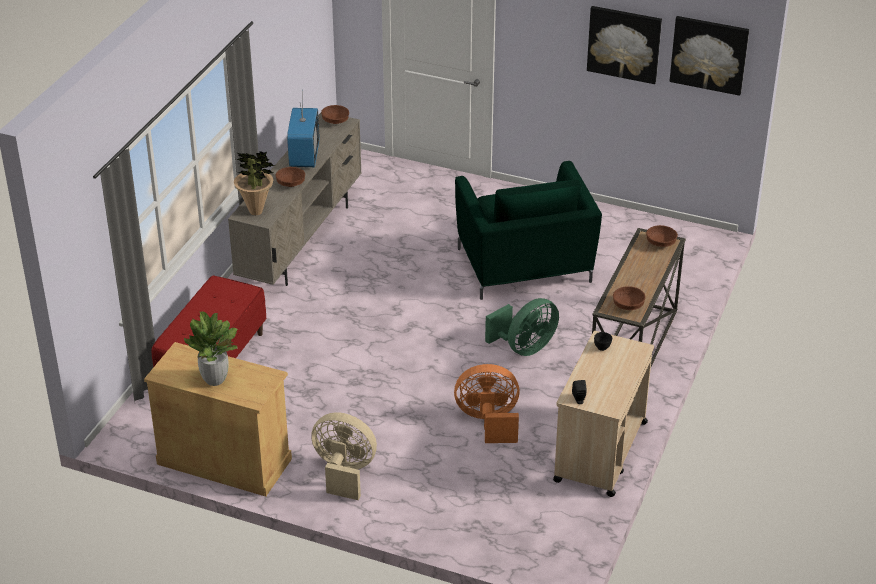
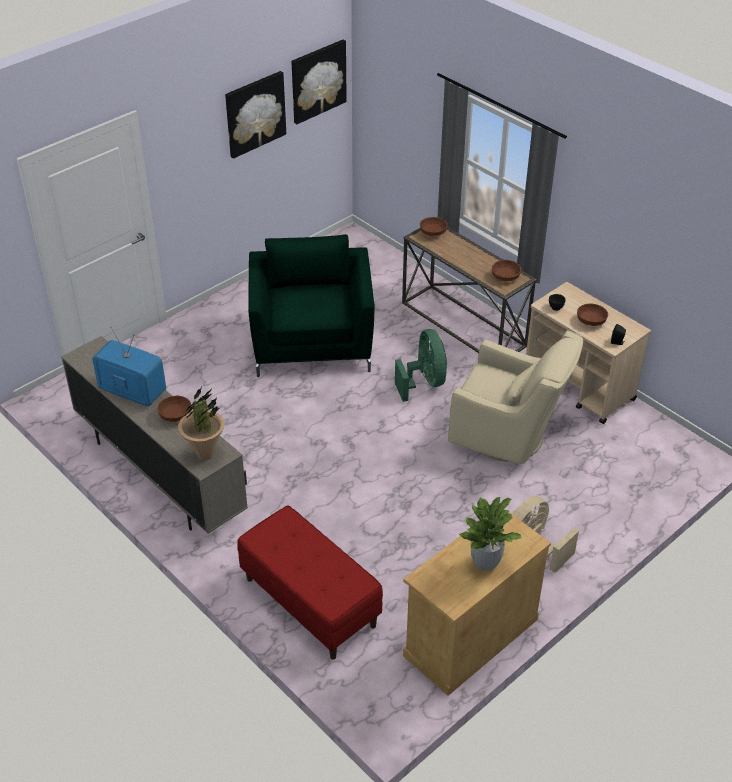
camera: 65 degrees left, 5 degrees up
(335, 121) = (89, 352): brown bowl -> brown bowl (591, 322)
(489, 422) = (509, 436): orange fan -> beige armchair
(524, 266) = (313, 344): green armchair -> green armchair turned 105 degrees counterclockwise

